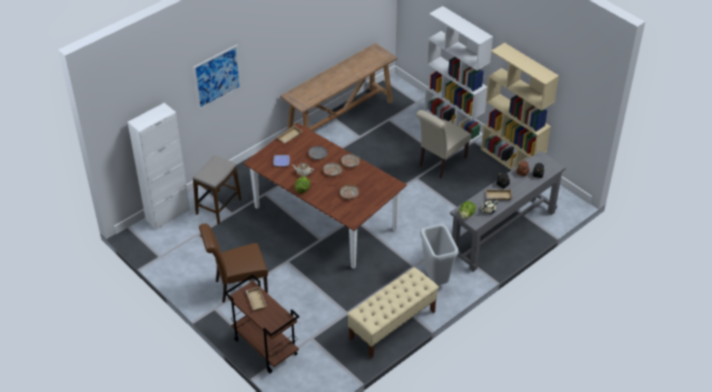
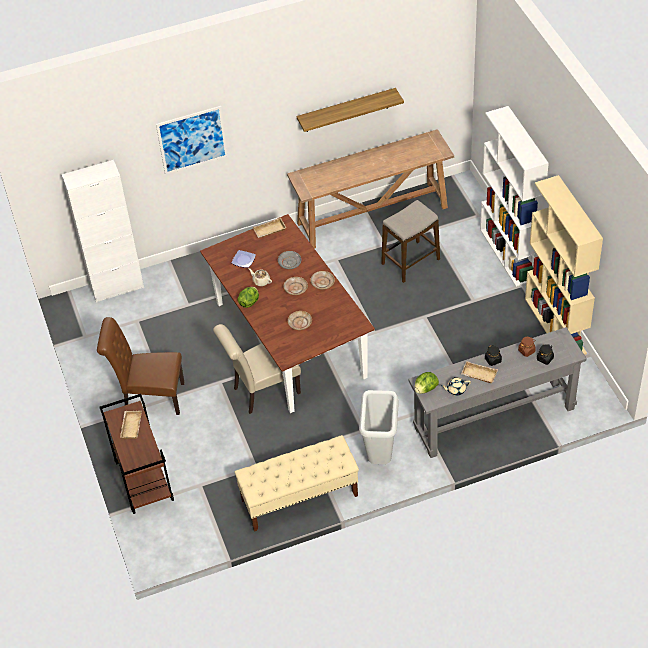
camera: 25 degrees right, 5 degrees up
(219, 207) = (177, 293): stool -> stool (411, 262)
(318, 36) = (346, 110): none -> shelf
(440, 163) = (464, 304): beige chair -> beige chair (262, 392)

